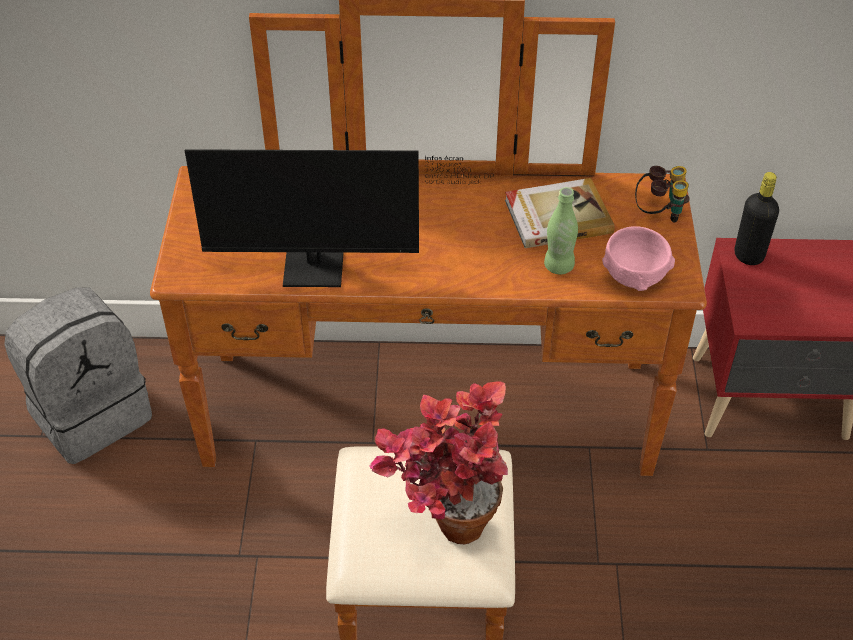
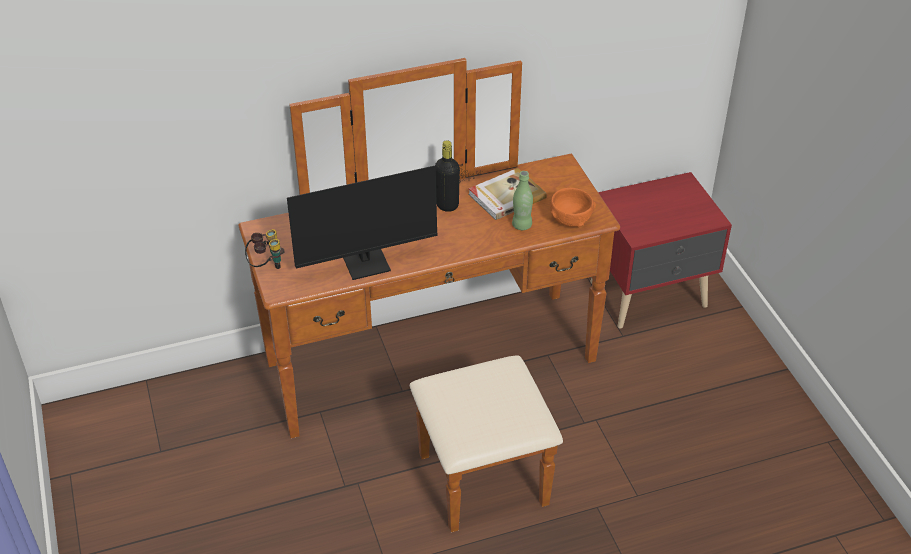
camera: 20 degrees left, 5 degrees down
(91, 412) = (190, 426): grey backpack -> none
(443, 525) = (502, 406): potted plant -> none
(634, 276) = (570, 220): pink bowl -> orange bowl
(659, 213) = (568, 180): binoculars -> binoculars (266, 265)
(748, 255) = (619, 199): black bottle -> black bottle (447, 205)

